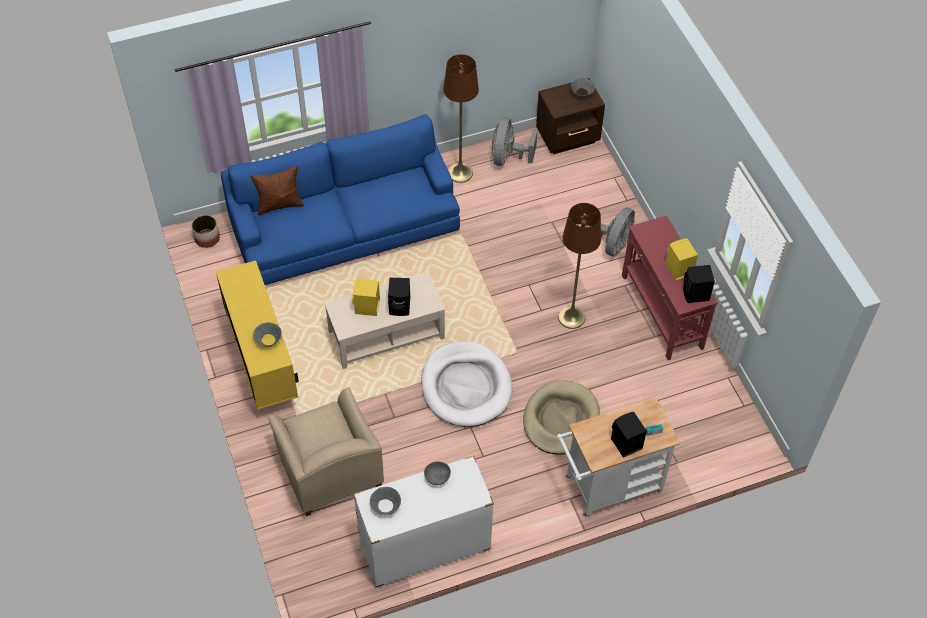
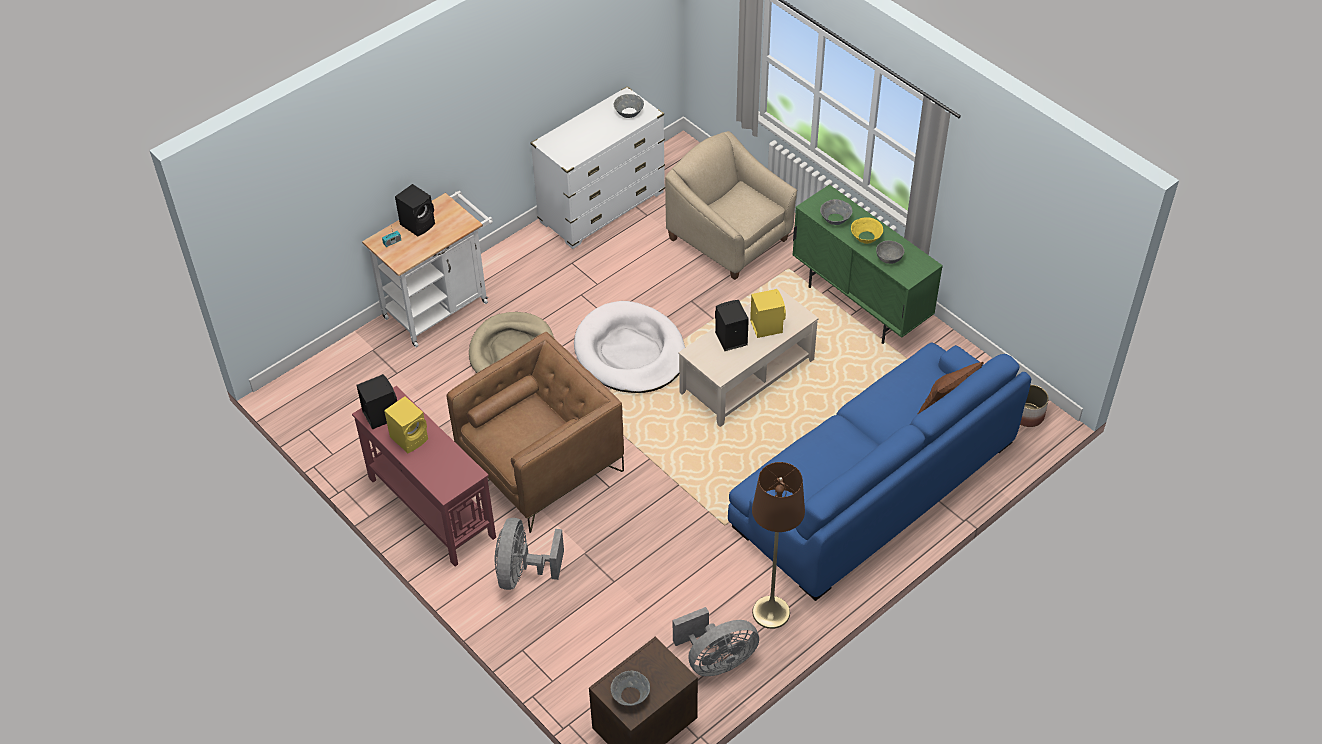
camera: 160 degrees right, 5 degrees down
(256, 315) = (865, 237): none -> yellow bowl
(263, 365) = (860, 305): yellow cabinet -> green cabinet
(437, 478) = (592, 145): grey bowl -> grey bowl (888, 259)
(508, 157) = (716, 660): grey fan -> grey fan turned 75 degrees clockwise
(571, 317) = (541, 464): brown floor lamp -> brown armchair

